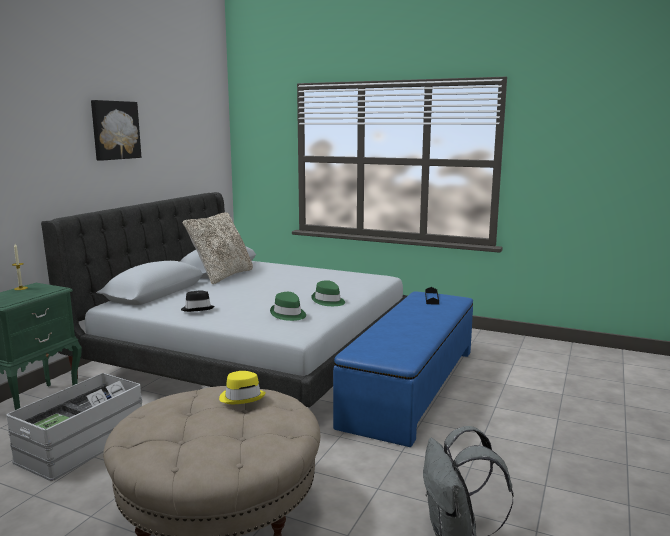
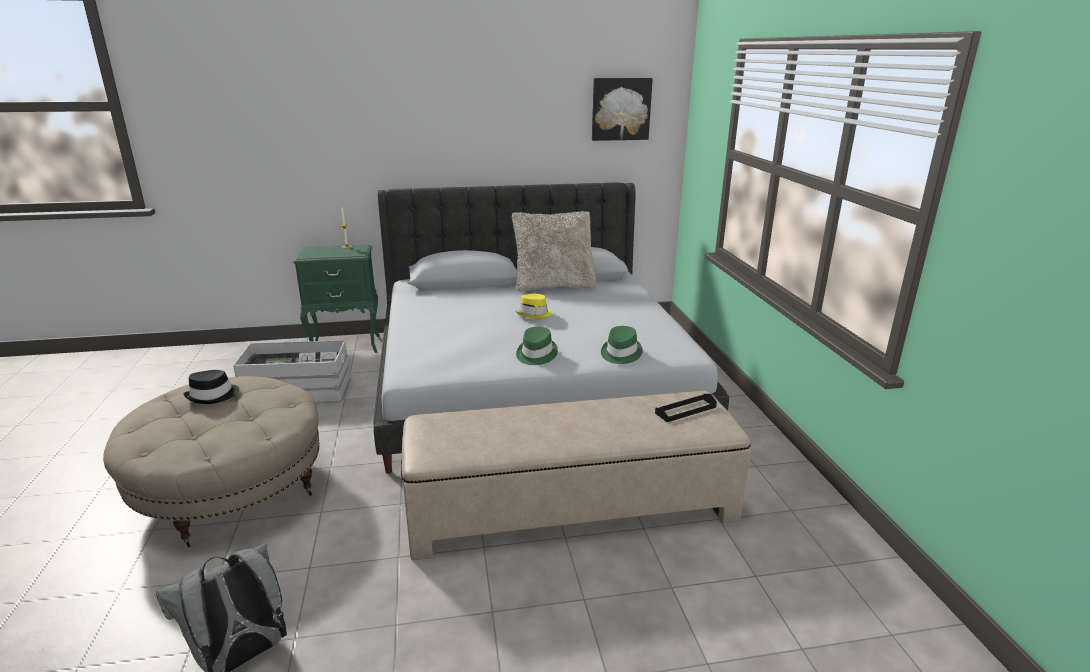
camera: 55 degrees right, 10 degrees up
(115, 130) = (483, 102): picture -> picture (620, 109)
(197, 309) = (434, 311): black hat -> black hat (213, 395)
(242, 397) = (268, 406): yellow hat -> yellow hat (535, 314)
(288, 314) = (456, 350): green hat -> green hat (620, 353)
(411, 385) = (572, 506): blue bench -> beige bench

